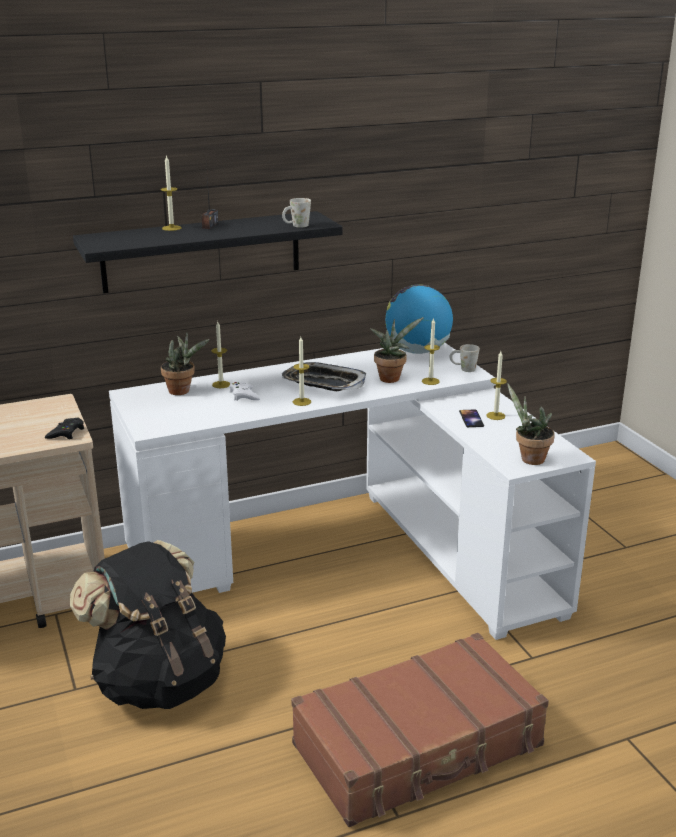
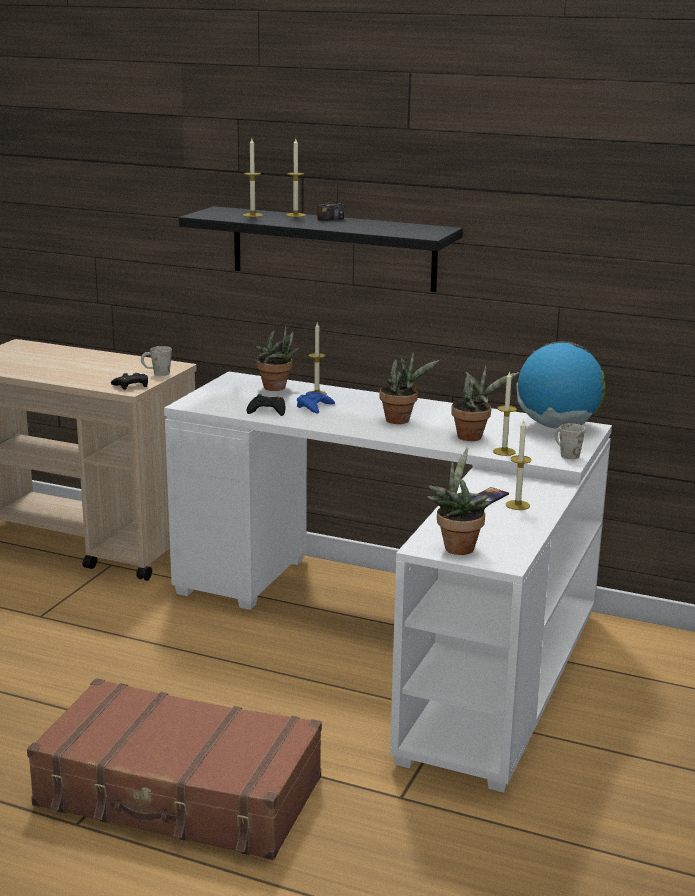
camera: 45 degrees right, 5 degrees down
(159, 681) = (94, 641): black backpack -> none
(220, 412) = (267, 410): none -> black game controller
(244, 395) = (314, 406): white game controller -> blue game controller
(296, 226) = (396, 233): white mug -> white mug (156, 373)
(301, 402) = (347, 426): candle -> candle (252, 215)
(323, 383) = (401, 420): tray -> potted plant

